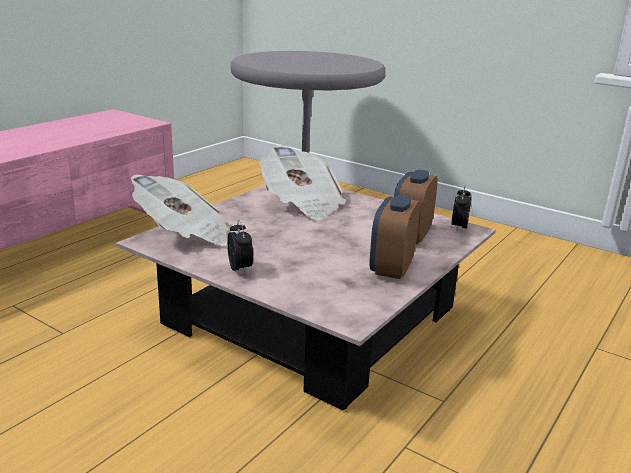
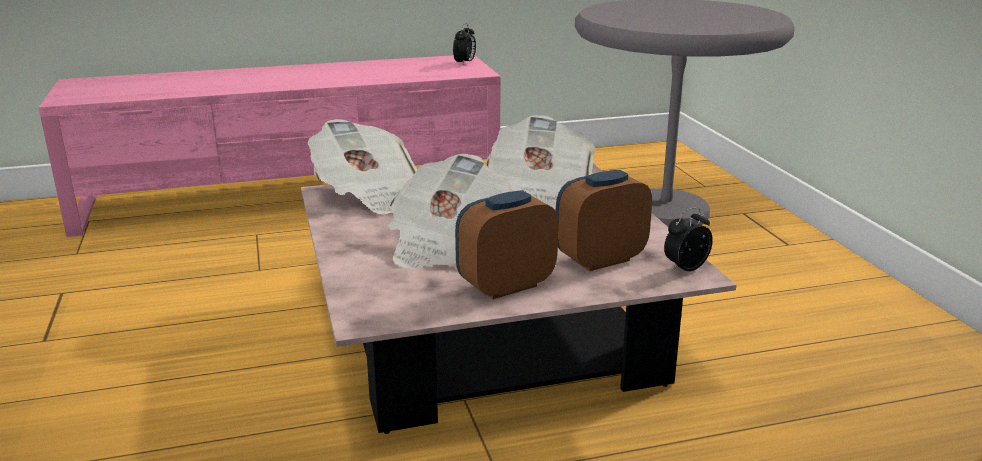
camera: 40 degrees right, 0 degrees up
(240, 269) = (356, 240): alarm clock -> alarm clock (465, 63)
(307, 254) = (445, 244): none -> newspaper

